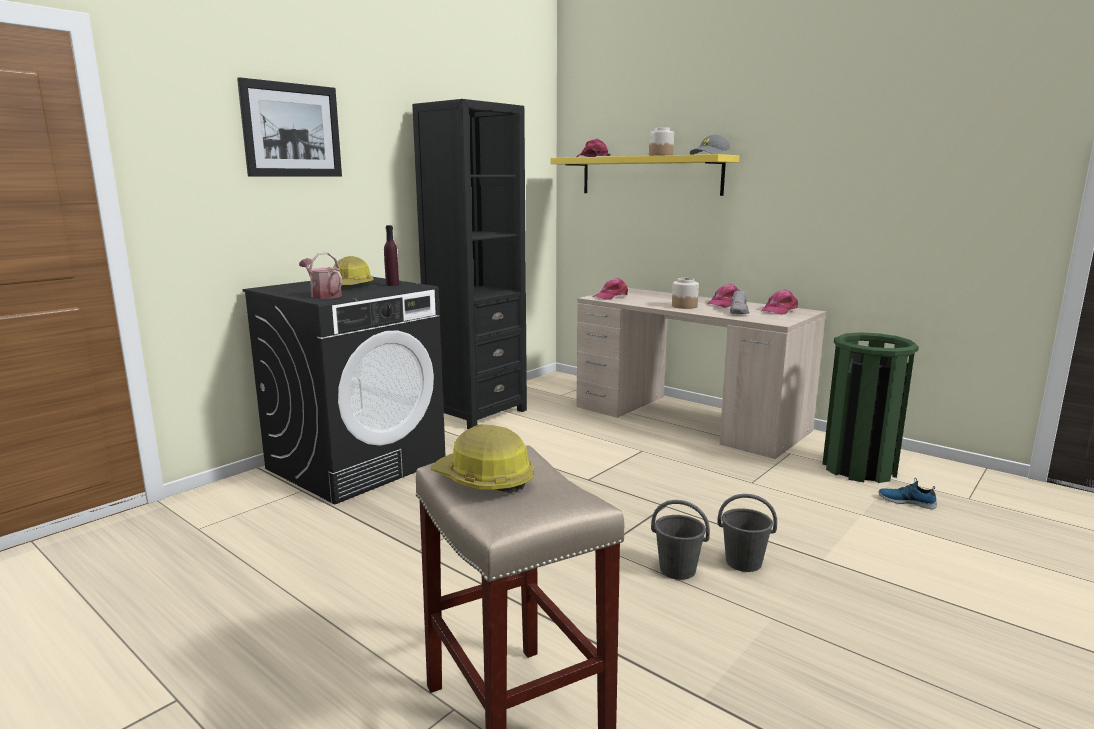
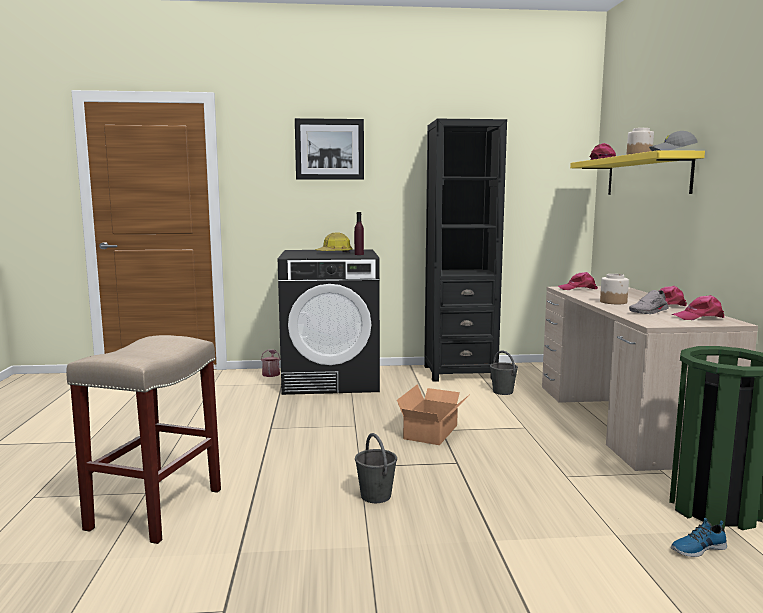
camera: 45 degrees right, 5 degrees down
(323, 295) = (300, 255): watering can -> watering can (271, 373)
(484, 480) = (140, 345): hard hat -> none
(586, 484) = (433, 432): none -> cardboard box
(742, 562) = (428, 513): grey bucket -> grey bucket (502, 391)
(906, 501) = (697, 548): shoe -> shoe turned 90 degrees counterclockwise

